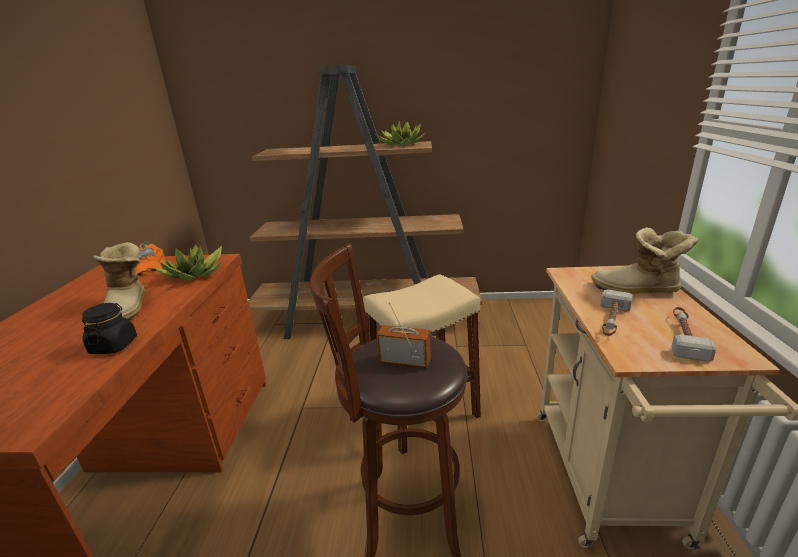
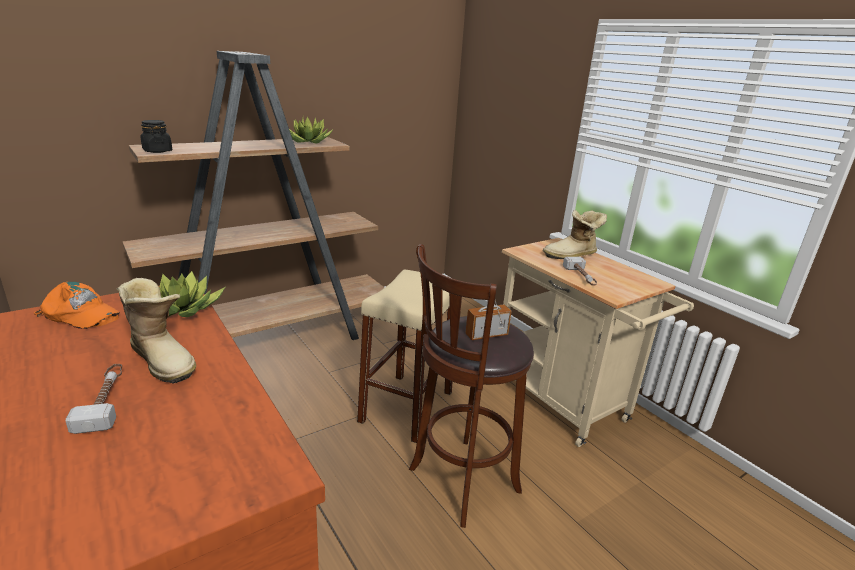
camera: 40 degrees left, 0 degrees up
(114, 345) = (225, 393): black jar -> black jar (157, 151)
(684, 336) = (623, 278): hammer -> hammer (105, 400)

